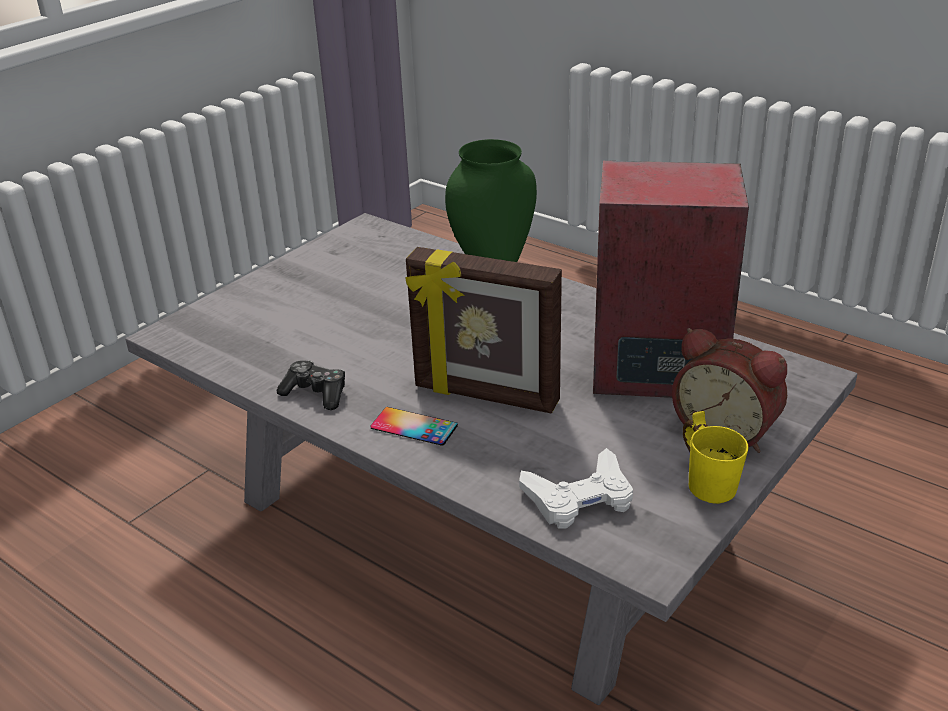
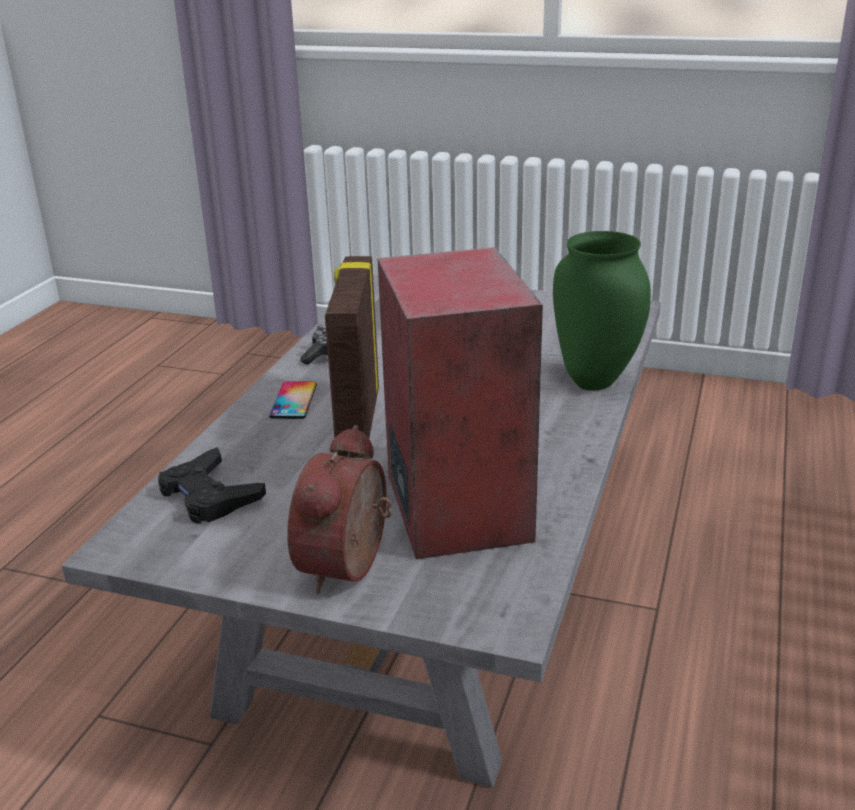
camera: 70 degrees right, 5 degrees down
(579, 498) = (209, 495): white game controller -> black game controller
(711, 482) = (252, 567): yellow mug -> none

